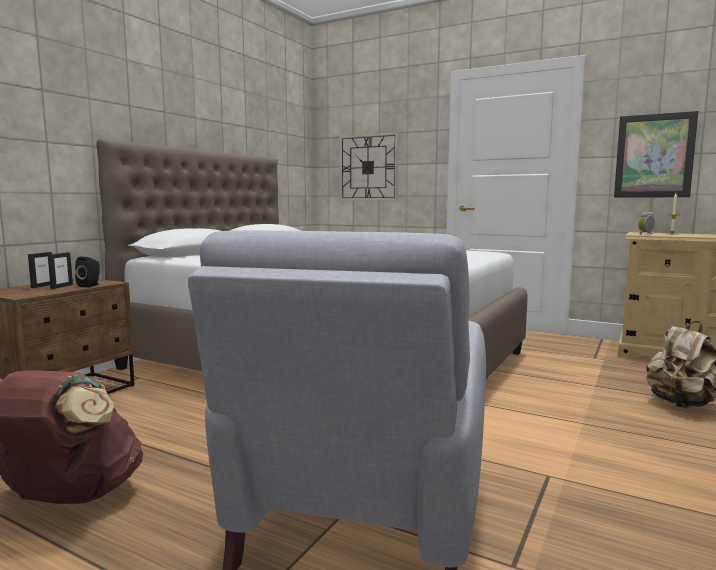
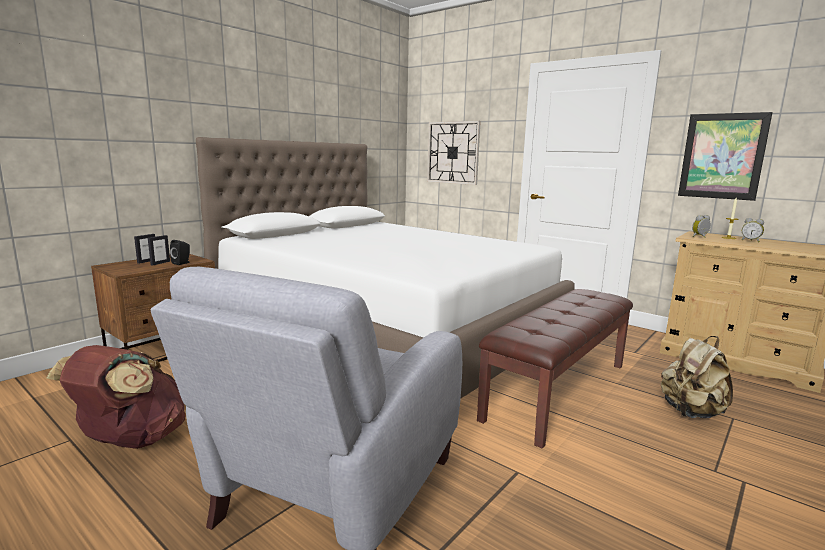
camera: 10 degrees right, 5 degrees up
(540, 397) = (557, 390): none -> brown bench
(694, 234) = (750, 241): none -> alarm clock

